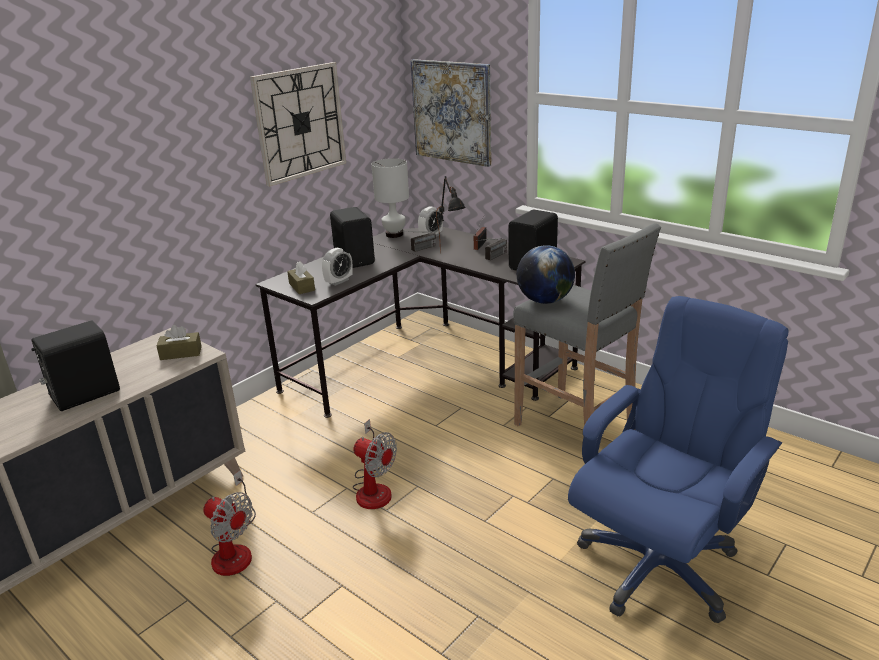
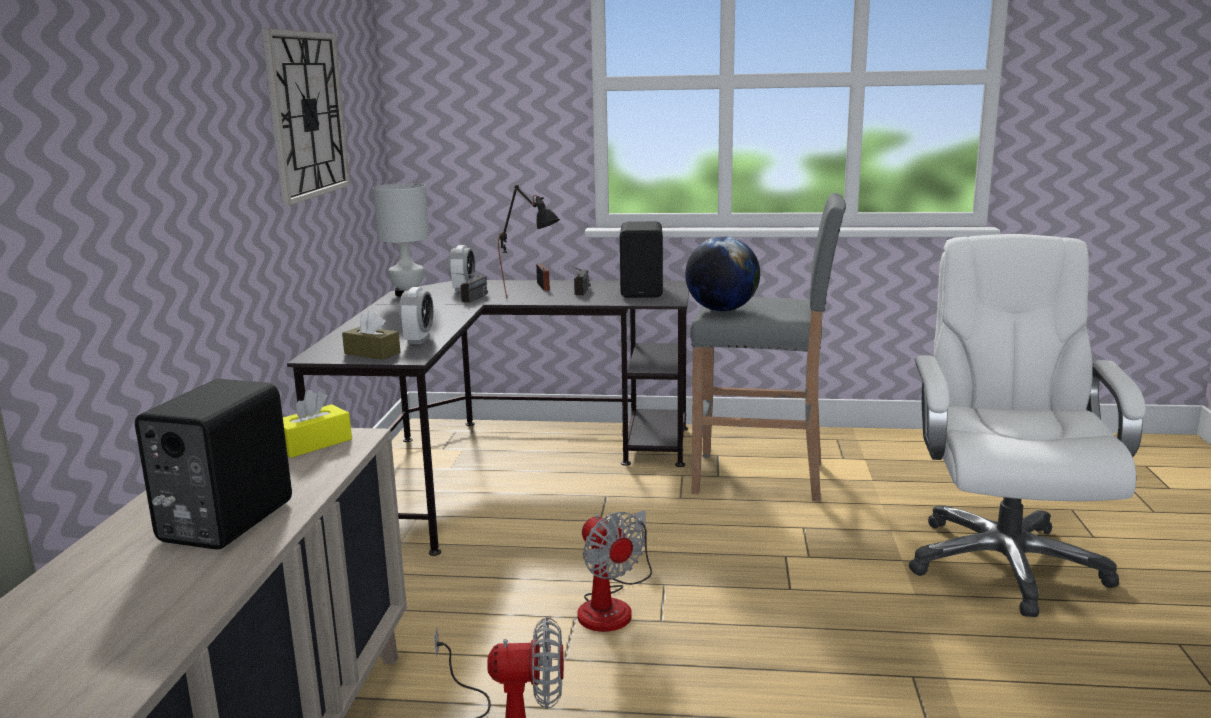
camera: 35 degrees left, 10 degrees down
(181, 353) = (313, 444): brown tissue box -> yellow tissue box
(355, 259) = (399, 320): black speaker -> none
(373, 488) = (612, 605): fan -> fan turned 60 degrees clockwise
(452, 111) = (470, 116): picture -> none
(659, 565) = (1004, 562): blue office chair -> white office chair

